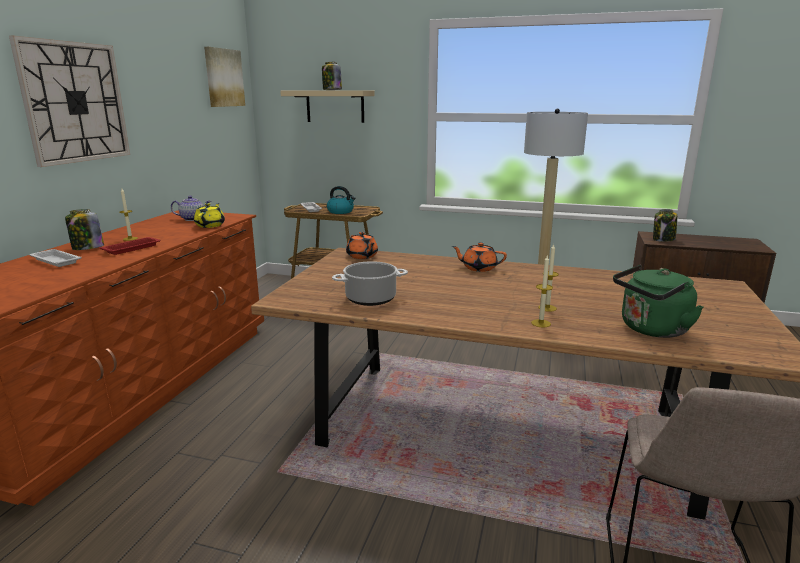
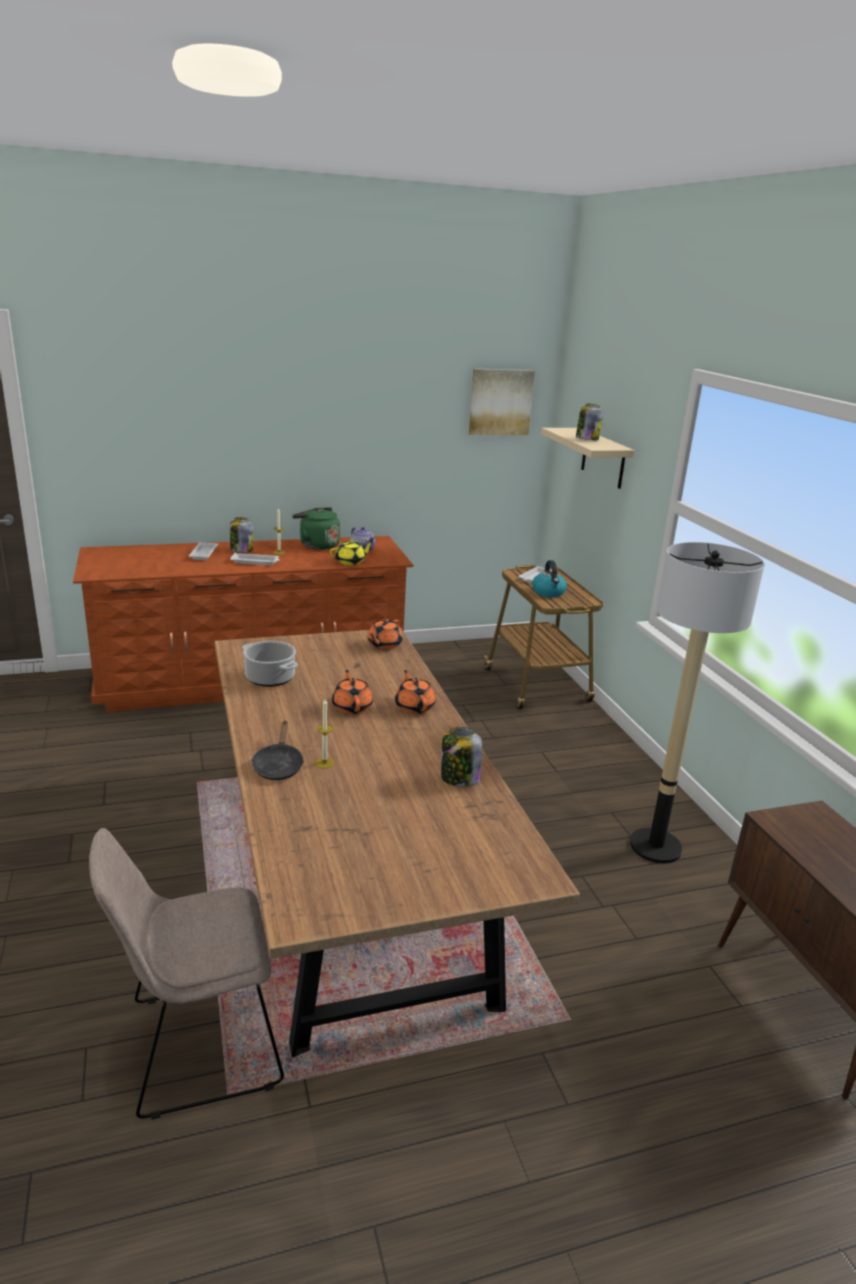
camera: 55 degrees right, 5 degrees up
(75, 102) = (285, 426): wall clock -> none
(132, 248) = (255, 562): red tray -> white tray
(459, 283) = (352, 707): none -> orange teapot
(541, 323) = (278, 765): candle -> black frying pan
(651, 330) = (312, 828): green kettle -> green kettle (317, 545)
(663, 239) = (799, 828): jar -> jar (459, 779)

